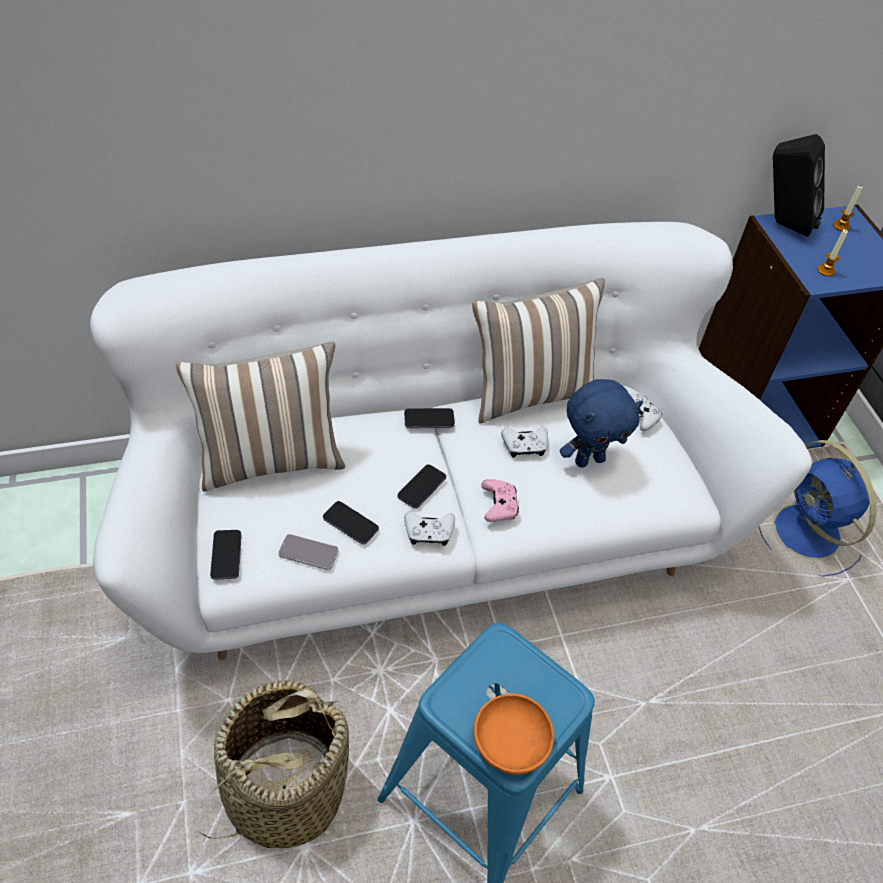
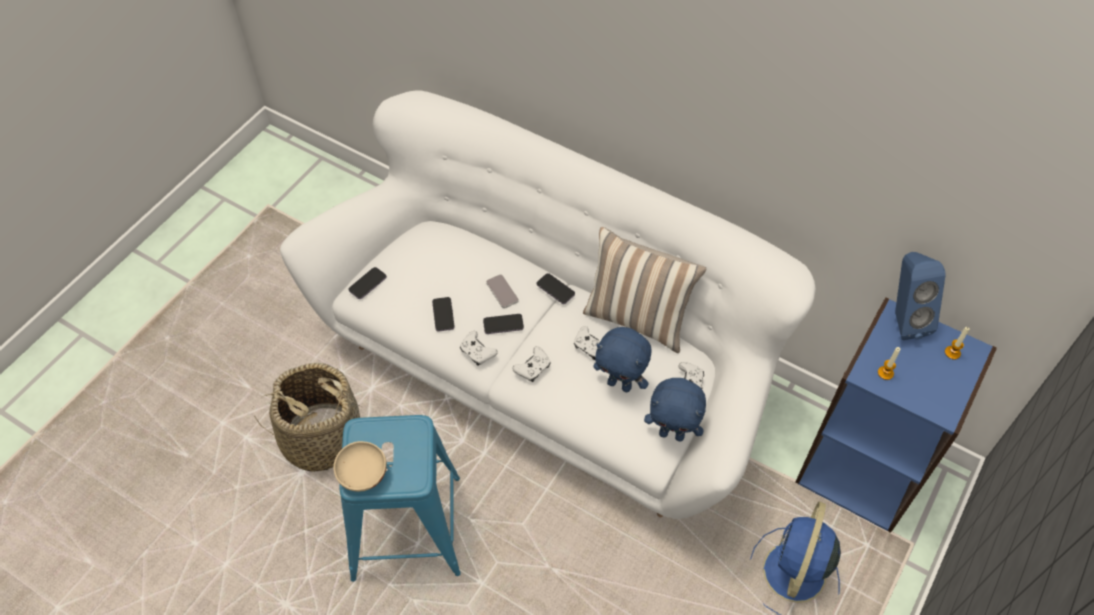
camera: 50 degrees right, 5 degrees up
(270, 459) = (444, 249): pillow -> none
(308, 552) = (406, 313): phone -> phone (502, 291)
(499, 506) = (533, 368): pink game controller -> white game controller
(510, 746) = (362, 475): orange bowl -> beige bowl
(678, 468) = (672, 434): none -> blue plush toy
(782, 224) = (902, 319): black speaker -> blue speaker

